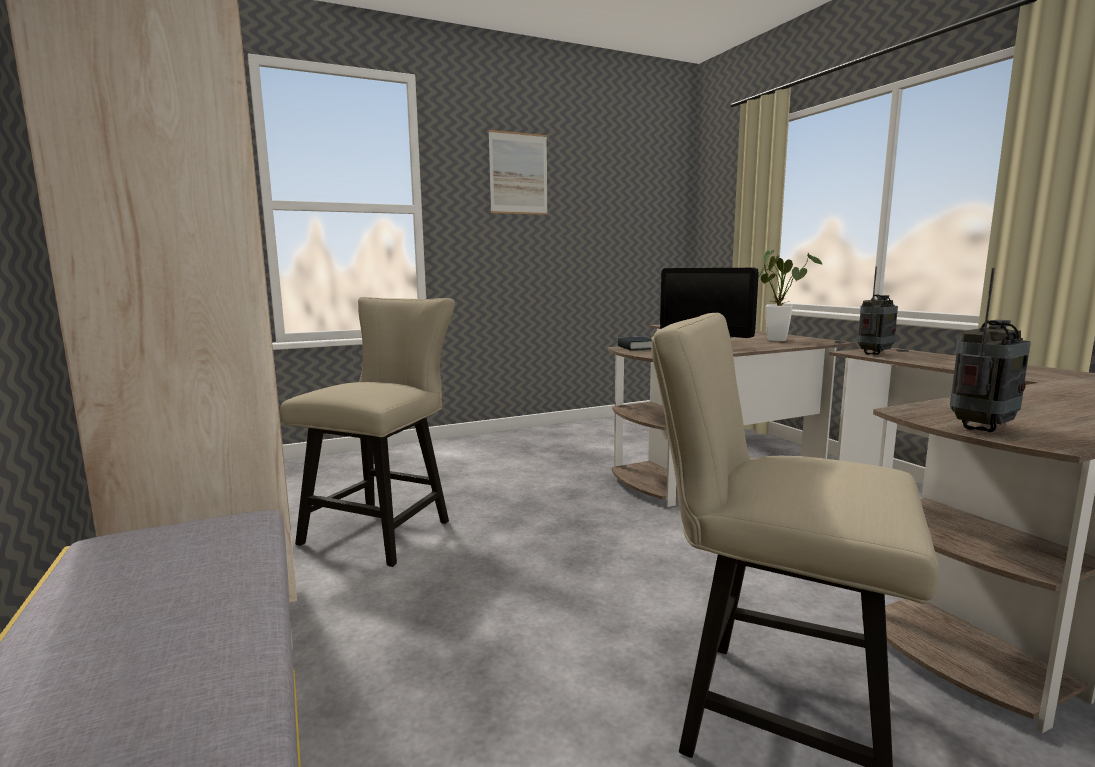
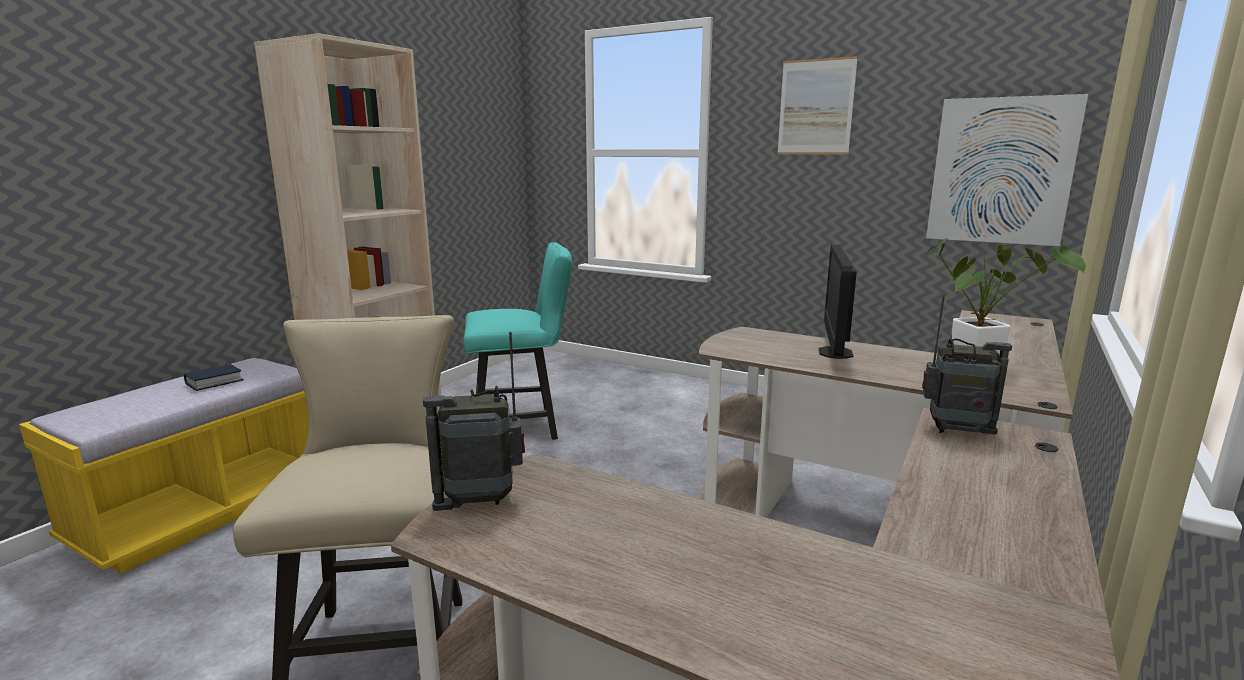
camera: 55 degrees right, 5 degrees up
(384, 529) = (522, 425): beige chair -> turquoise chair
(635, 348) = (754, 334): book -> book (214, 382)
(640, 229) = (1001, 171): none -> picture
(982, 428) = (481, 501): radio -> radio turned 150 degrees clockwise

